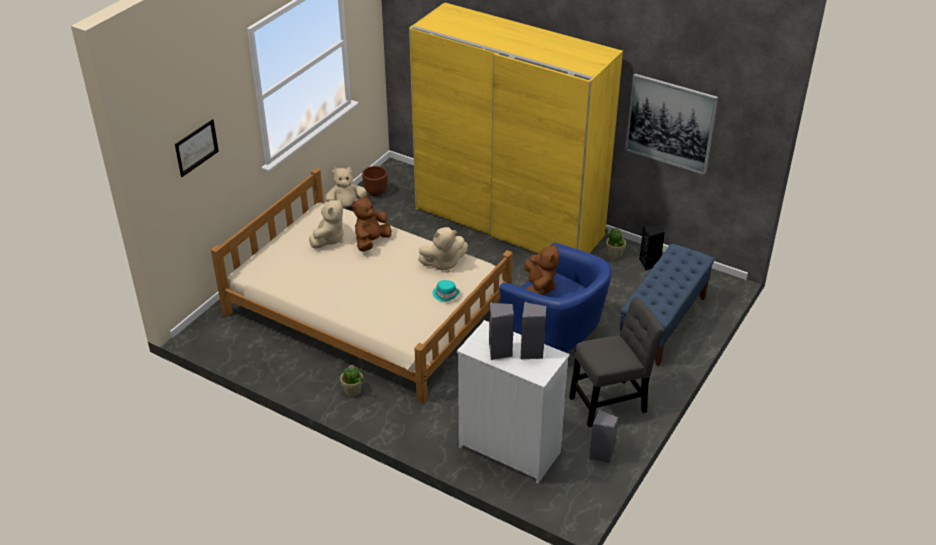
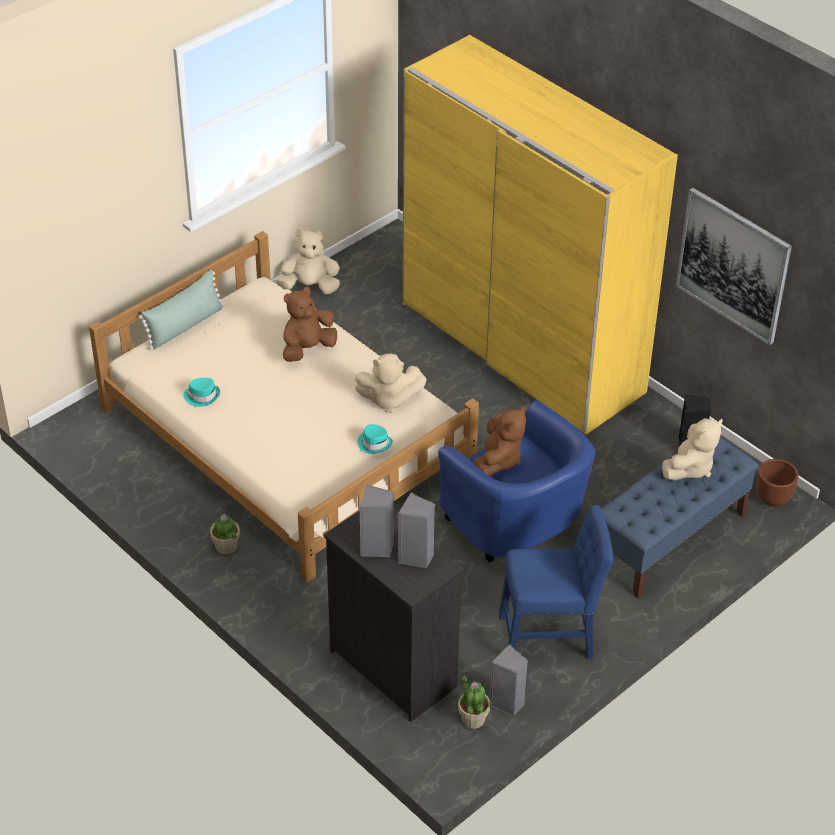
camera: 15 degrees right, 5 degrees up
(196, 147) = (83, 196): picture -> none
(275, 243) = (185, 326): none -> green pillow
(306, 286) = (202, 396): none -> turquoise hat
(329, 239) = (254, 334): beige plush toy -> beige plush toy (690, 467)
(375, 192) = (358, 268): brown planter -> brown planter (773, 498)
(509, 449) = (393, 668): white dresser -> black dresser
(611, 402) = (551, 635): grey chair -> blue chair
(614, 254) = (647, 424): potted plant -> potted plant (473, 718)

